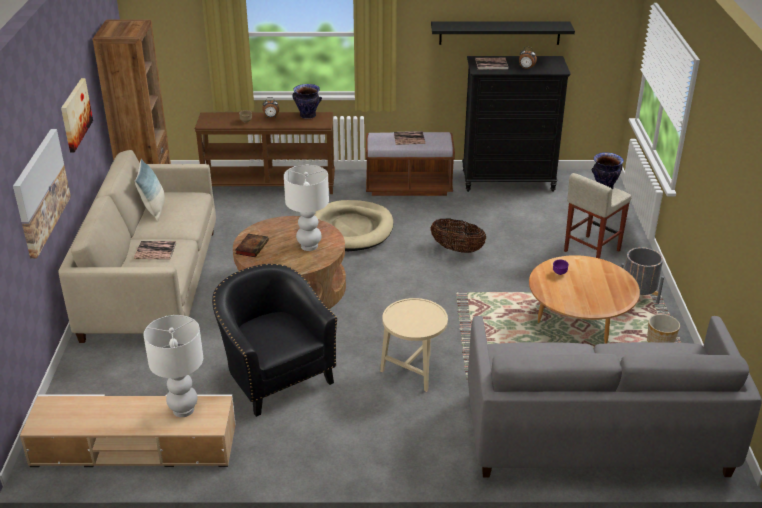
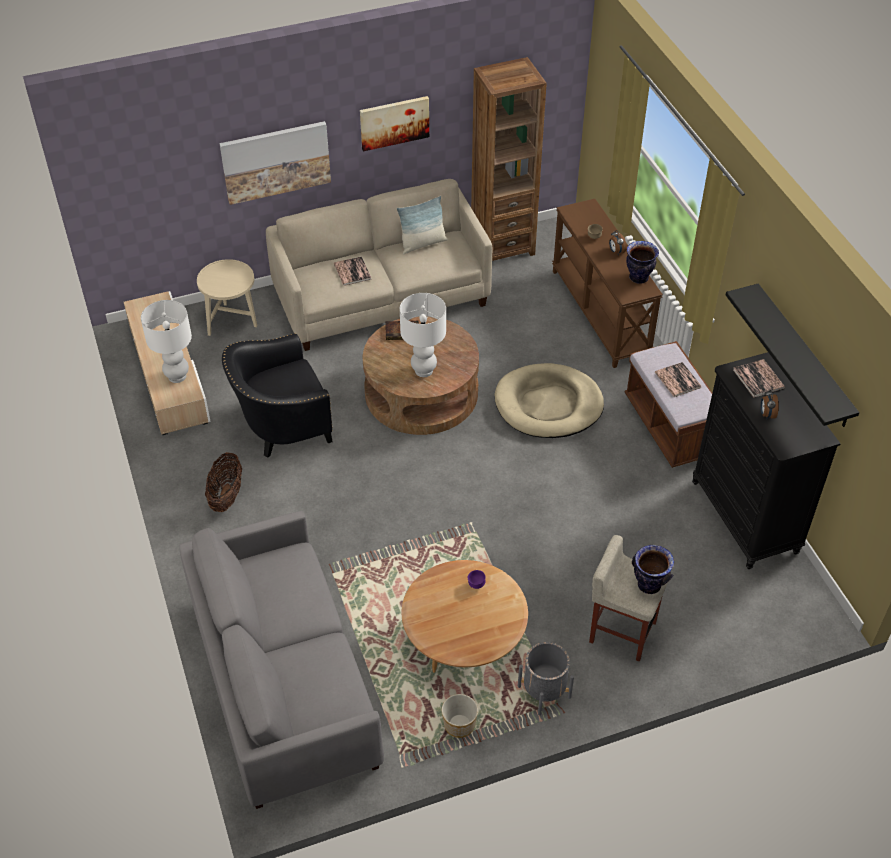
camera: 70 degrees right, 15 degrees up
(275, 377) = (281, 426): black armchair -> black armchair turned 150 degrees counterclockwise
(413, 370) = (327, 520): beige side table -> beige side table (232, 322)
(457, 249) = (557, 503): basket -> basket (226, 495)

